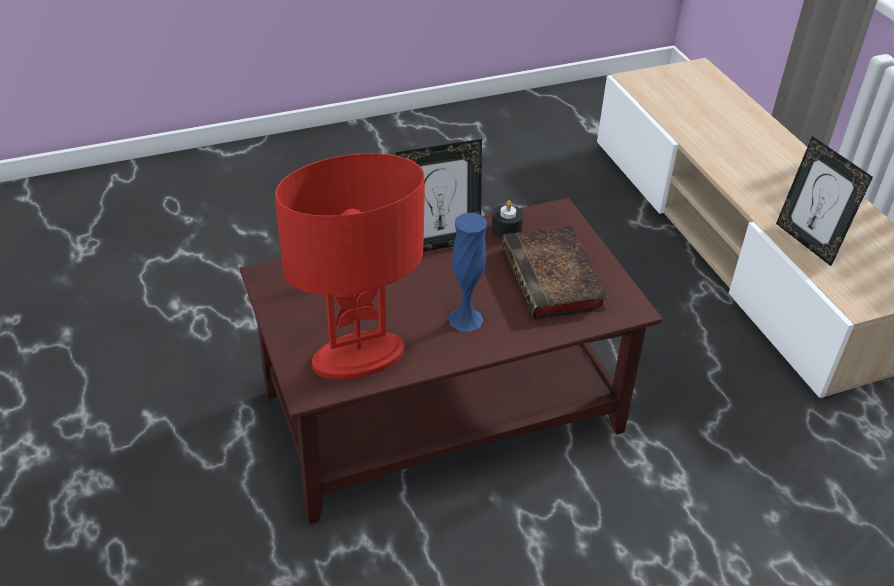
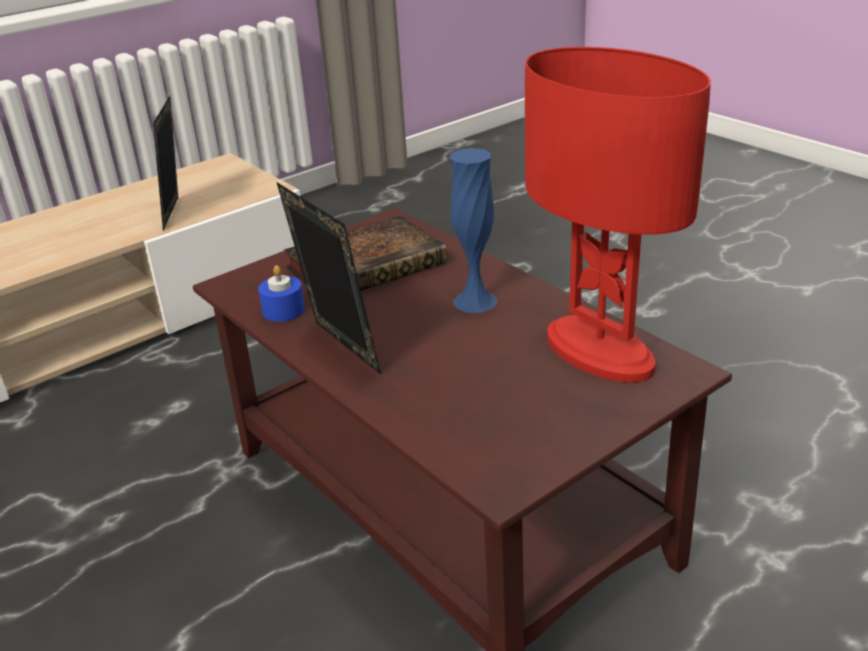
camera: 105 degrees left, 10 degrees down
(506, 230) = (283, 310): black candle -> blue candle
(807, 242) = (177, 213): picture frame -> picture frame turned 135 degrees clockwise

